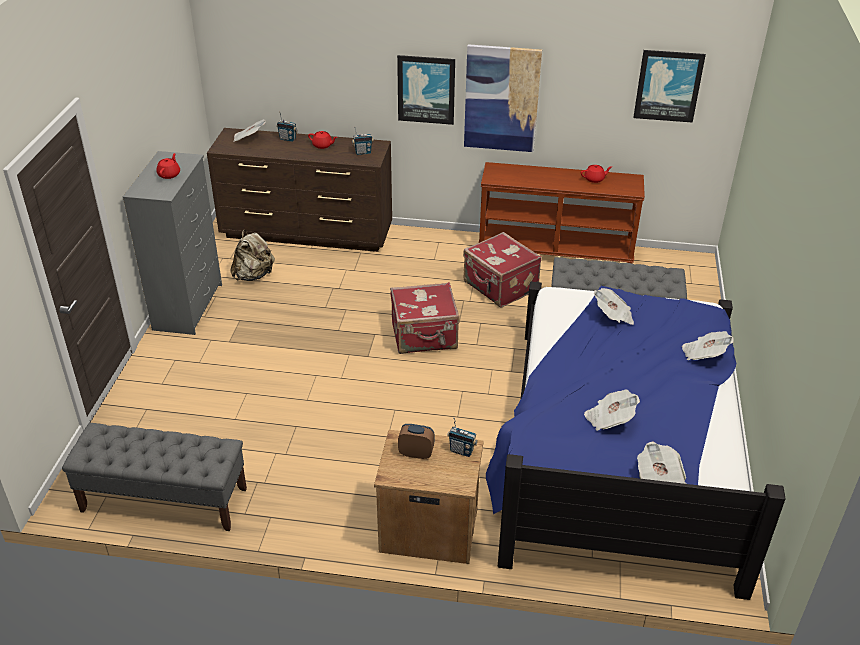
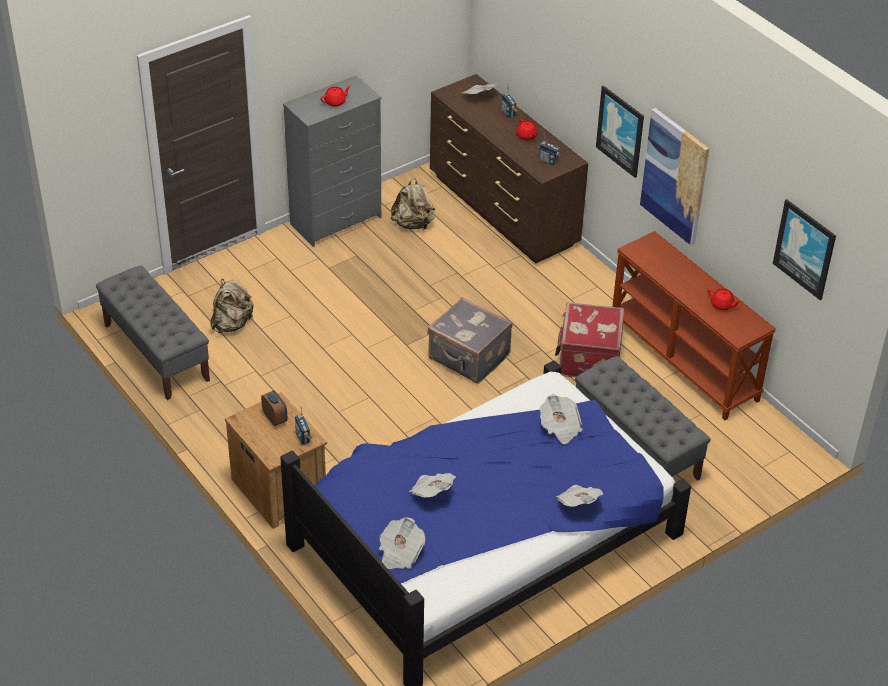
camera: 45 degrees right, 5 degrees up
(204, 431) = (232, 324): none -> beige backpack
(424, 336) = (468, 358): red suitcase -> grey suitcase

